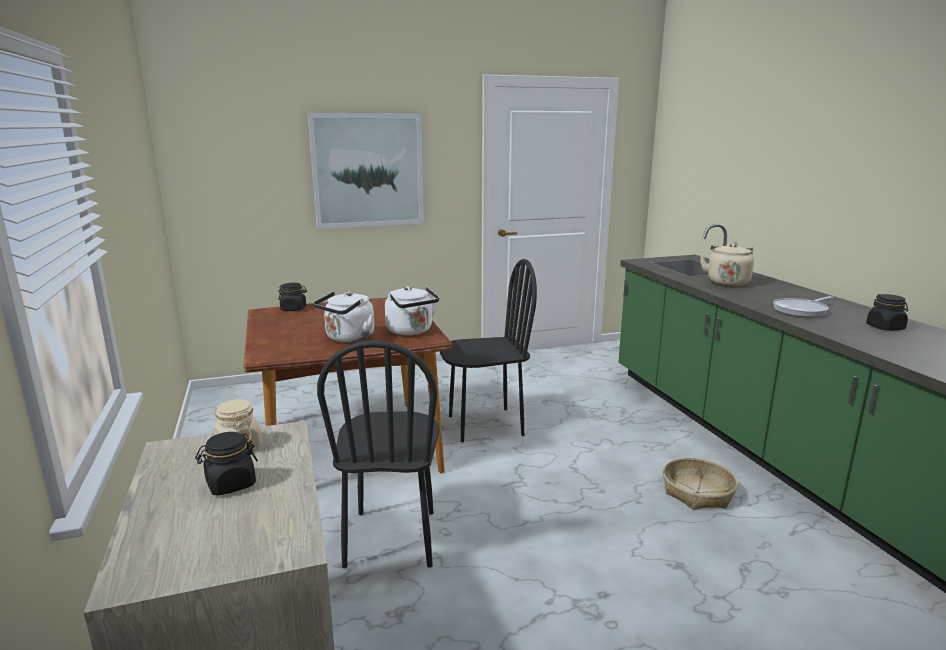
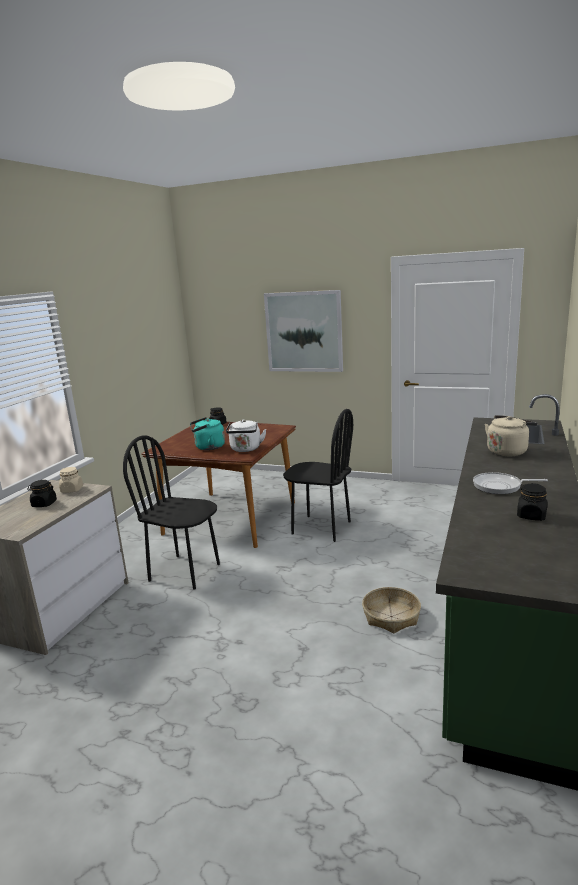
camera: 40 degrees right, 0 degrees up
(348, 338) = (208, 447): white kettle -> turquoise kettle
(391, 538) = (185, 572): black chair -> black chair turned 75 degrees clockwise

